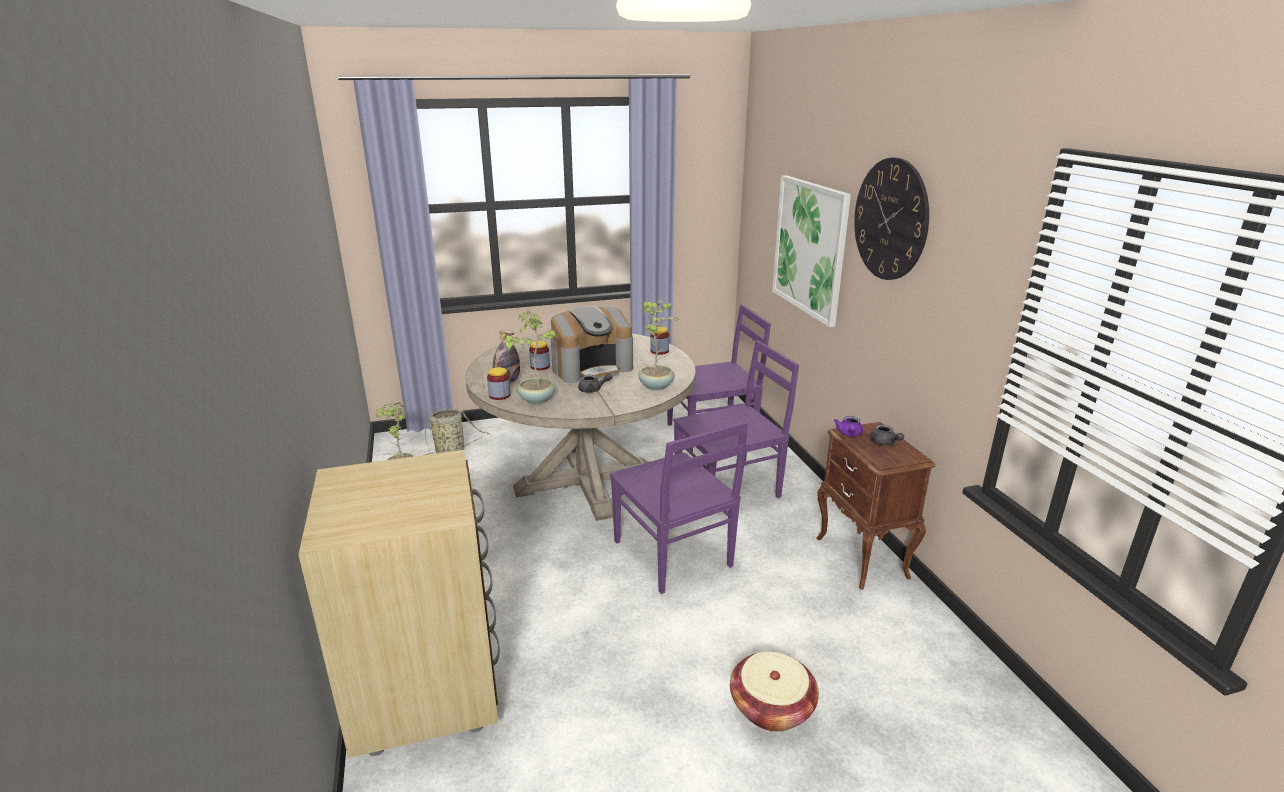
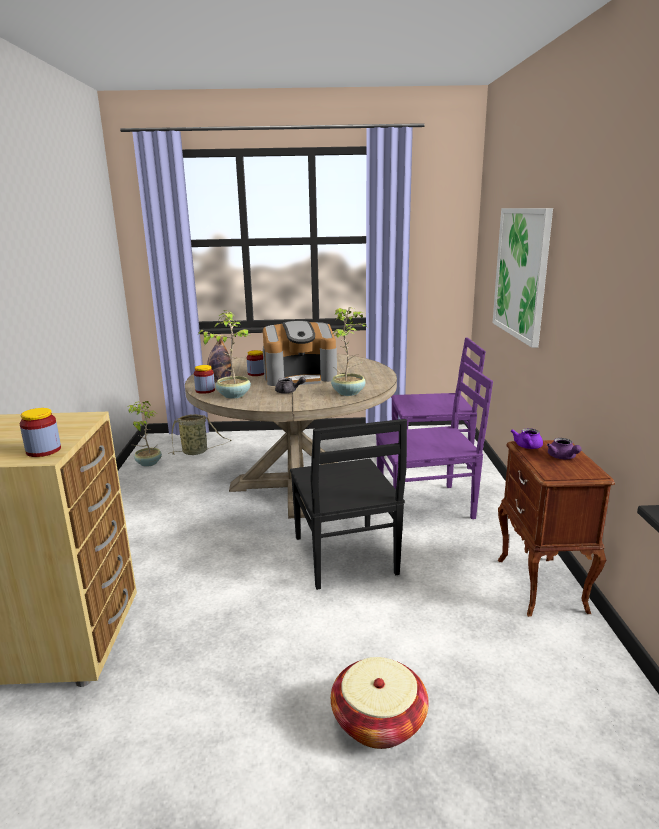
camera: 15 degrees right, 5 degrees down
(659, 351) = (370, 369): jar -> jar (43, 450)
(673, 555) = (345, 557): purple chair -> black chair
(884, 443) = (563, 457): grey teapot -> purple teapot
(890, 219) = (583, 223): wall clock -> none

